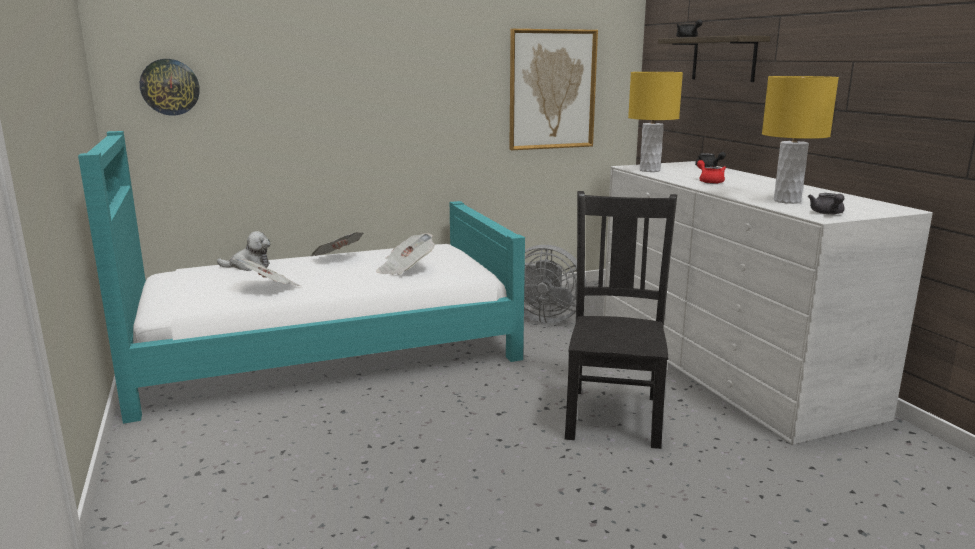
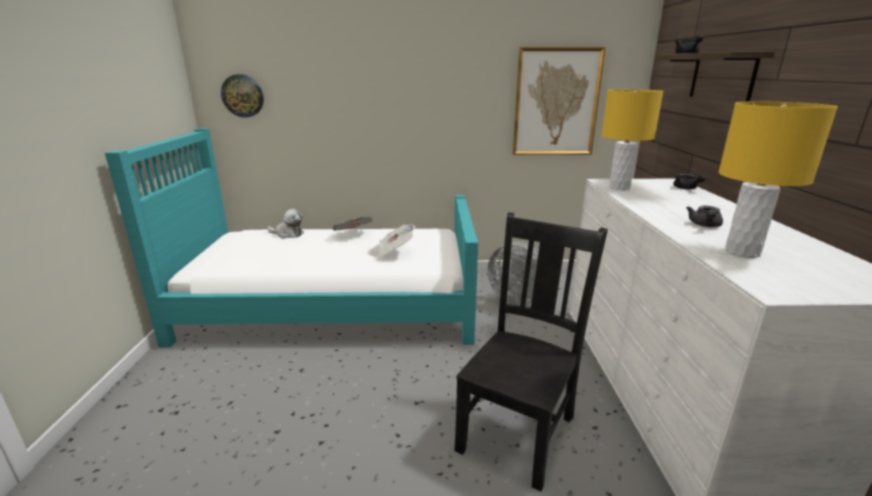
camera: 20 degrees right, 5 degrees up
(269, 288) = (278, 258): newspaper -> none
(709, 181) = (670, 209): red teapot -> none
(827, 213) = (785, 284): grey teapot -> grey teapot (704, 225)

